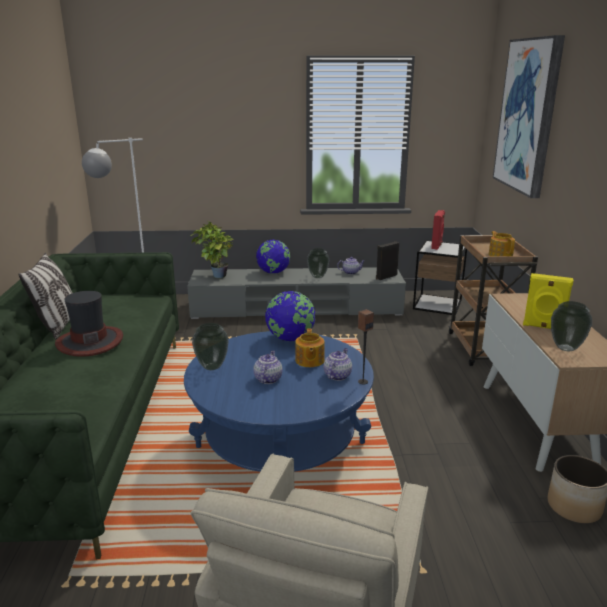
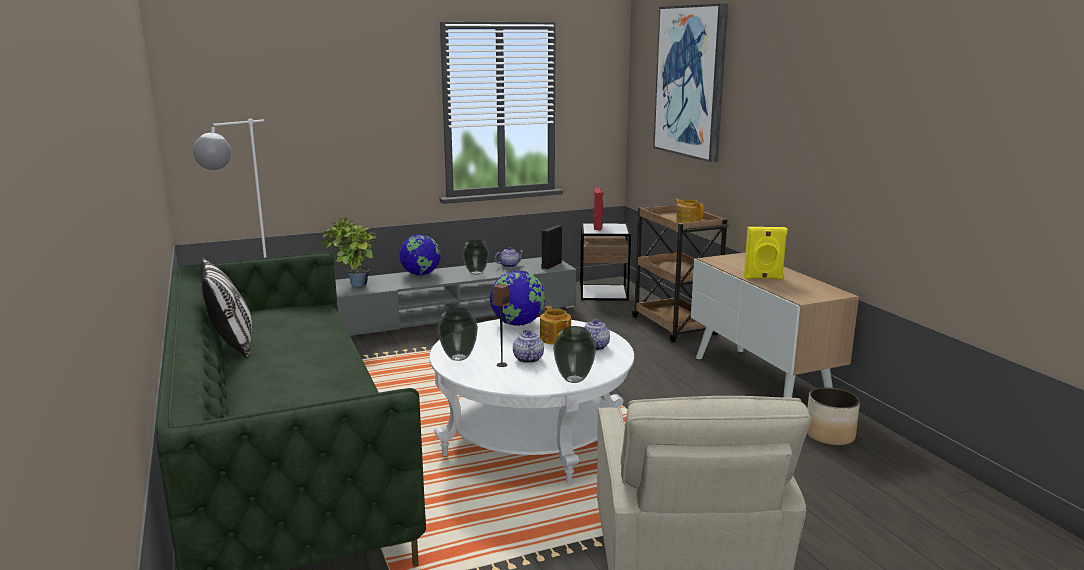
camera: 20 degrees left, 5 degrees down
(90, 341) = (295, 353): hat -> none
(280, 445) = (532, 438): blue coffee table -> white coffee table
(362, 381) = (623, 348): speaker -> speaker (501, 364)
(565, 348) = (793, 291): vase -> vase (573, 379)

